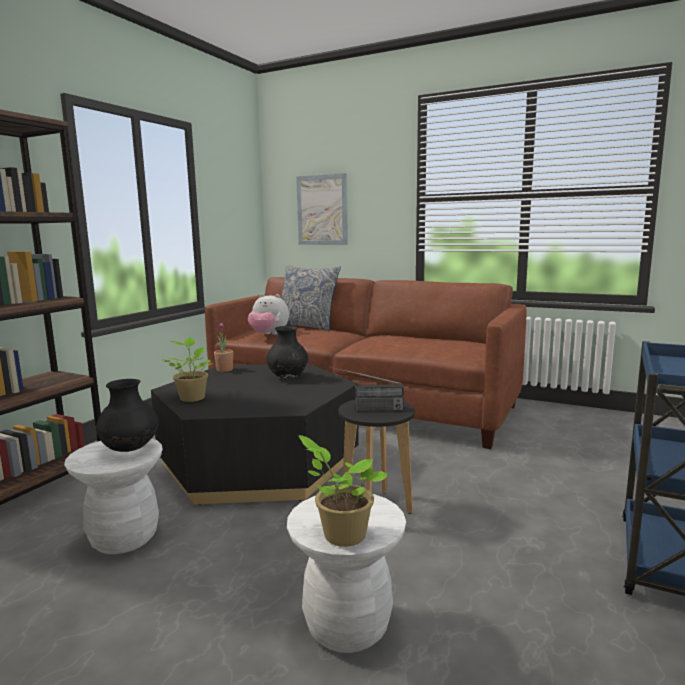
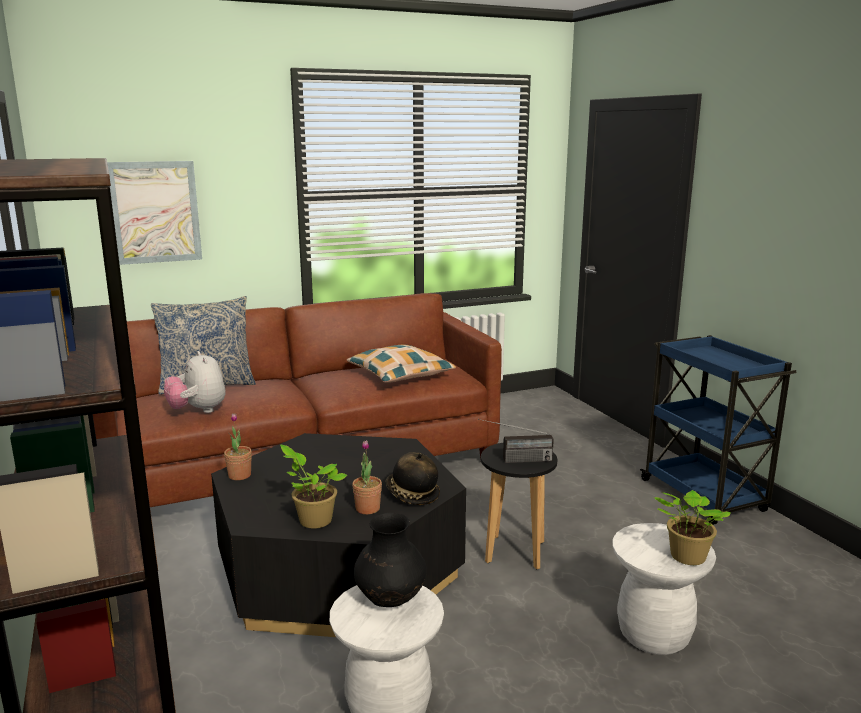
camera: 50 degrees left, 5 degrees up
(227, 403) = (367, 508): none -> potted plant
(267, 406) = (411, 494): none -> hat
(268, 335) = (198, 411): plush toy -> plush toy turned 90 degrees clockwise
(288, 377) = (338, 457): black vase -> none
(366, 409) = (515, 460): radio -> radio turned 45 degrees clockwise
(426, 344) = (400, 374): none -> pillow

